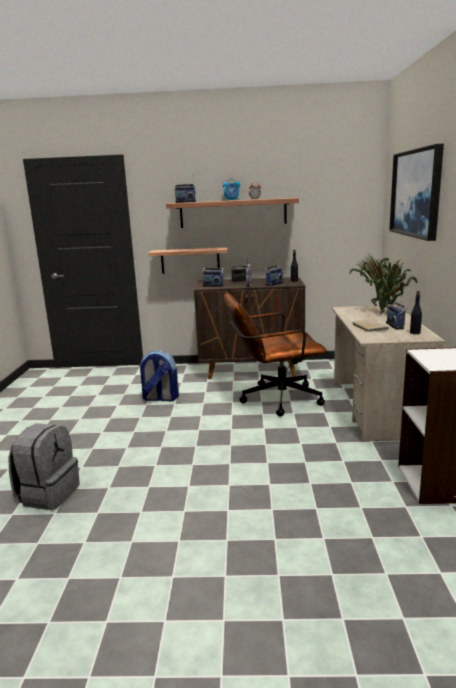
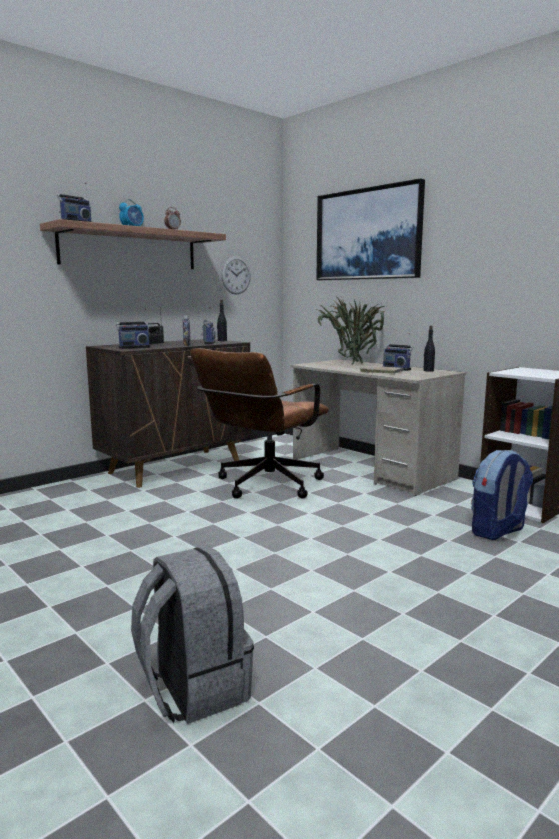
camera: 45 degrees left, 5 degrees down
(160, 398) = (114, 523): backpack -> backpack (498, 531)
(190, 260) = (71, 316): shelf -> none
(328, 225) = (236, 275): none -> wall clock

